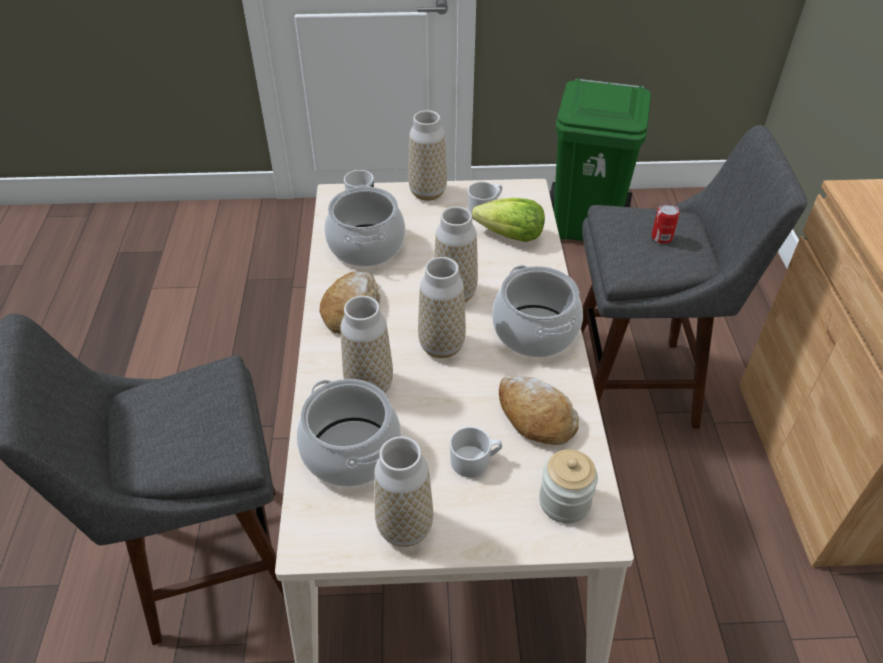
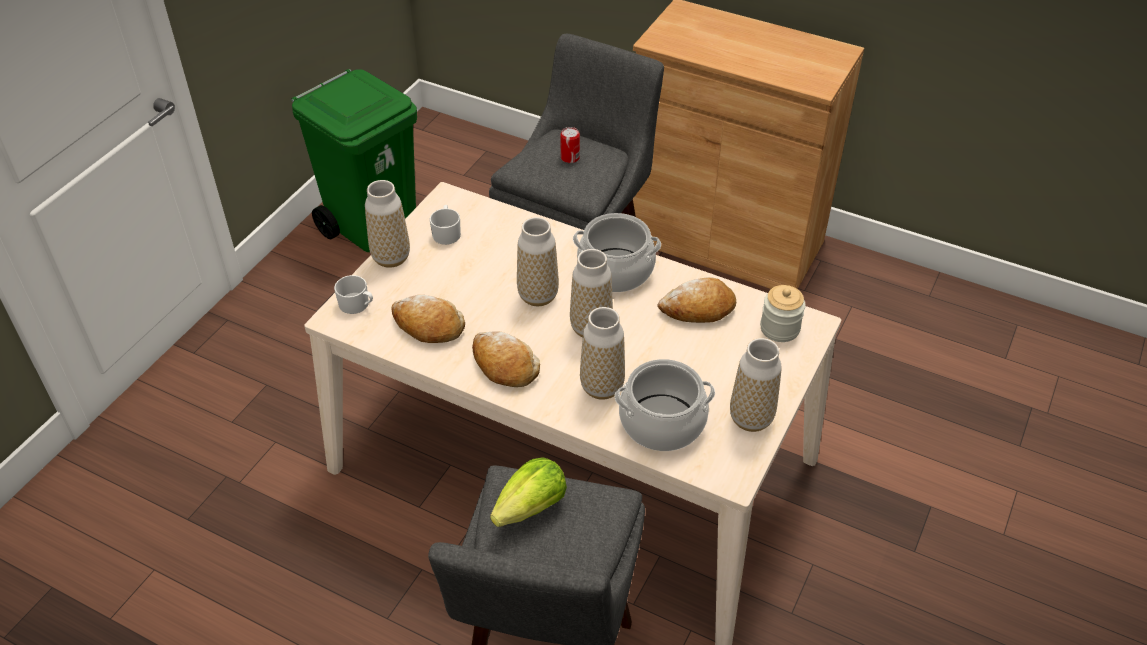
camera: 60 degrees left, 0 degrees up
(365, 246) = (428, 326): cooking pot -> bread
(475, 461) = (717, 358): white mug -> none
(511, 236) = (497, 234): lettuce -> lettuce (531, 507)

